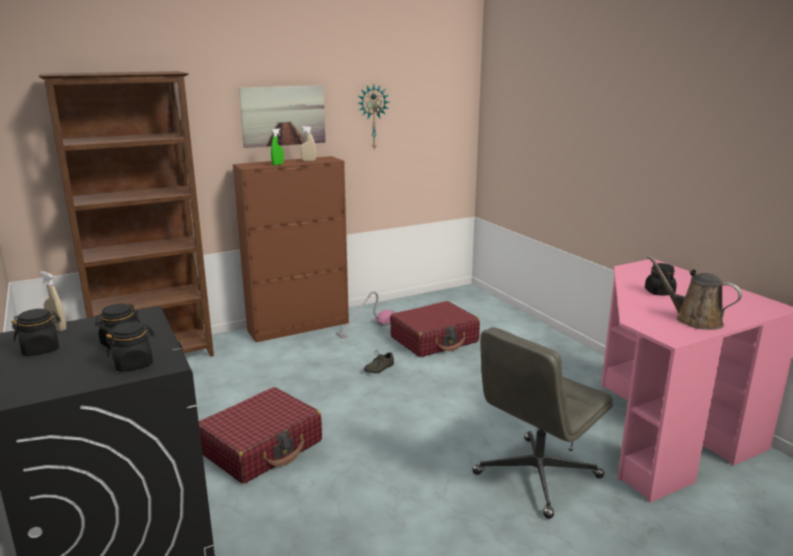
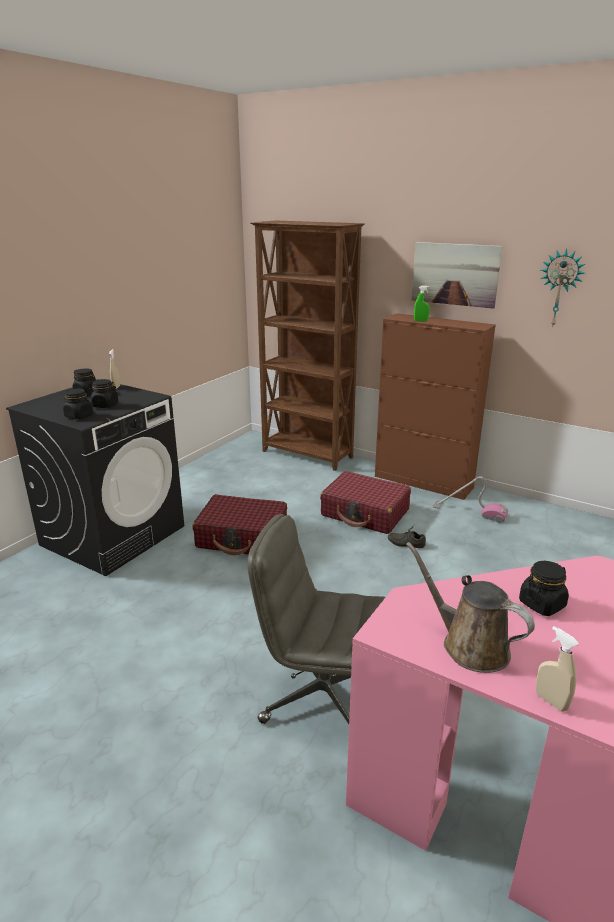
camera: 60 degrees right, 5 degrees up
(308, 161) = (456, 323): beige spray bottle -> beige spray bottle (551, 701)
(434, 340) = (501, 554): red suitcase -> red suitcase (365, 513)
(694, 320) = (469, 645): brown watering can -> brown watering can turned 60 degrees counterclockwise

